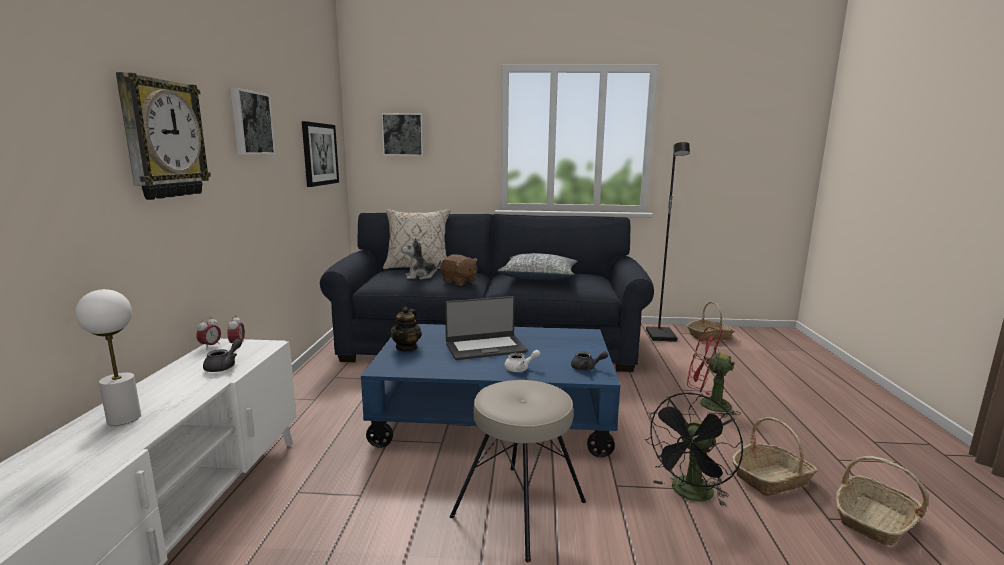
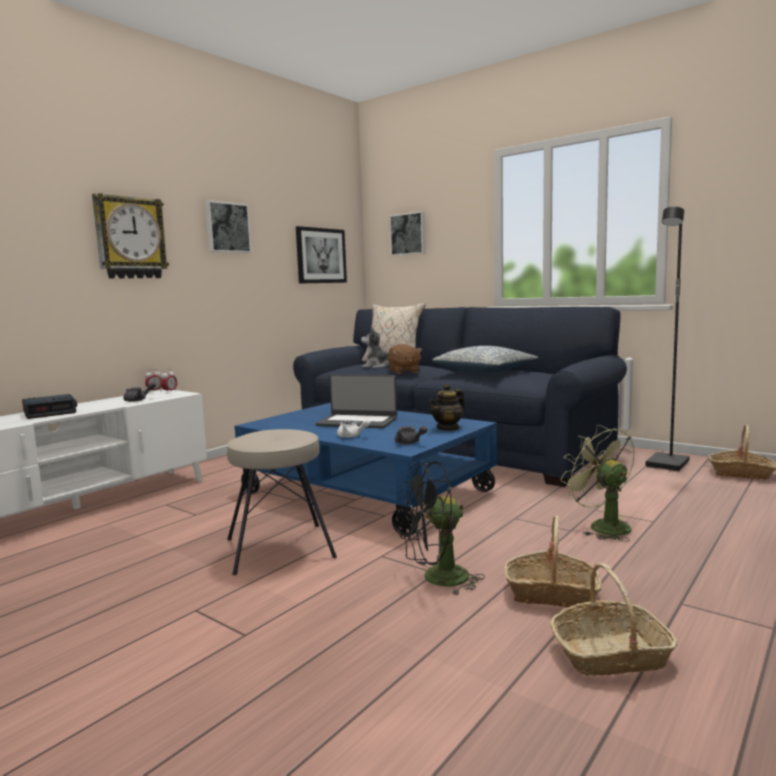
camera: 35 degrees right, 5 degrees down
(124, 418) = (50, 412): white table lamp -> alarm clock
(407, 348) = (299, 415): teapot -> teapot (448, 428)
(707, 404) = (602, 526): red fan -> green fan

